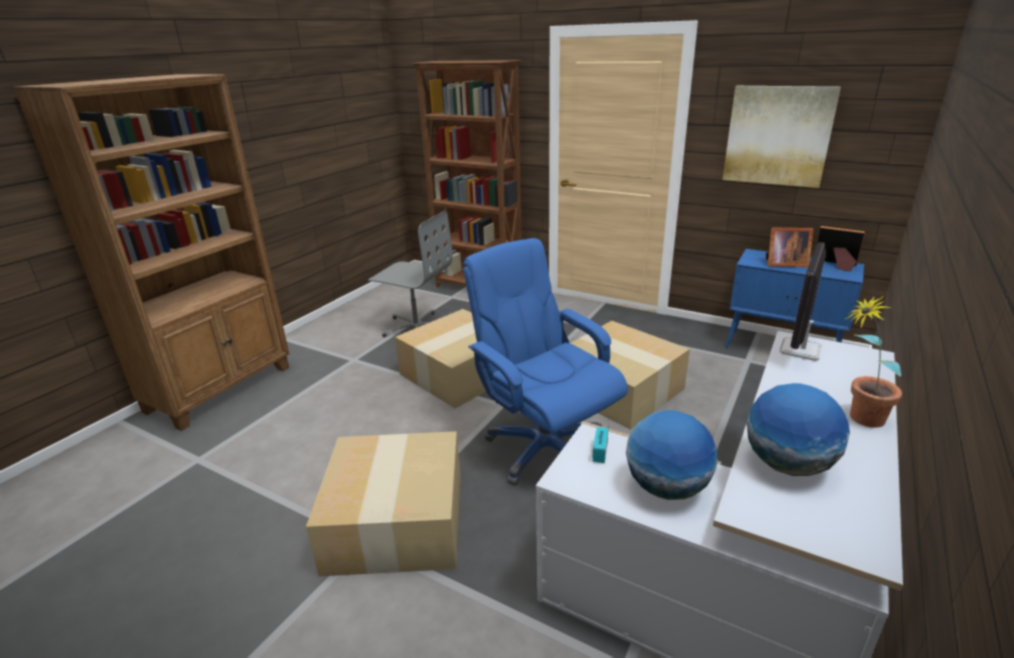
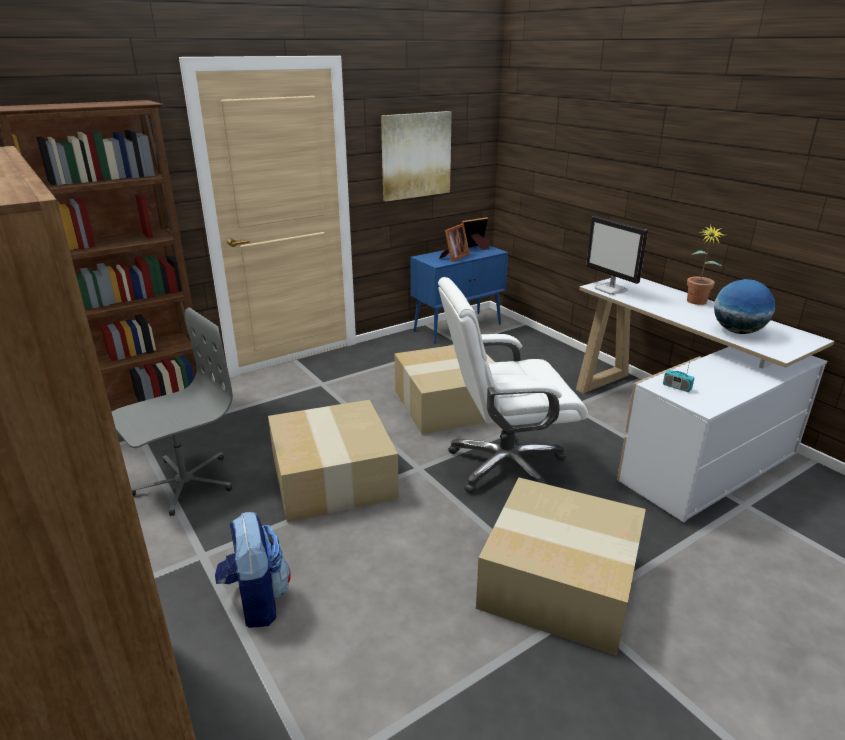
camera: 65 degrees left, 0 degrees up
(322, 391) = (256, 601): none -> backpack
(544, 448) = (504, 465): blue office chair -> white office chair
(666, 487) = (722, 378): globe -> none

